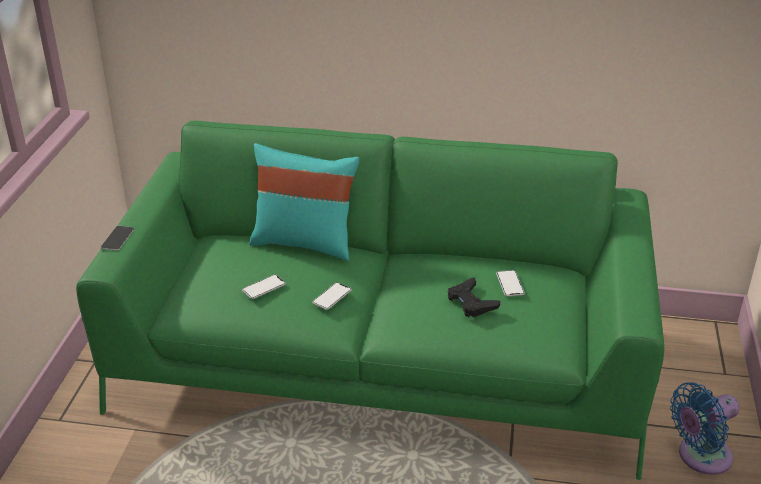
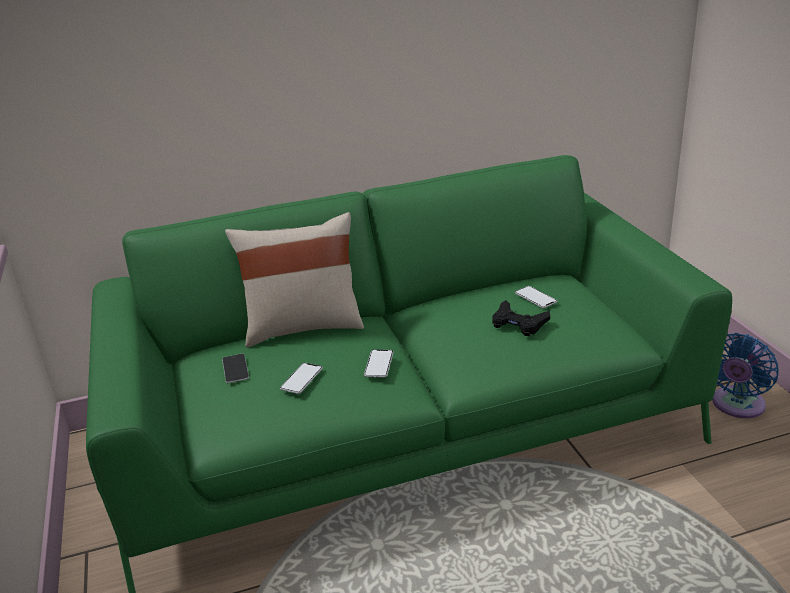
camera: 25 degrees left, 5 degrees down
(117, 238) = (105, 378): phone -> phone (235, 368)
(305, 242) = (303, 327): turquoise pillow -> beige pillow

